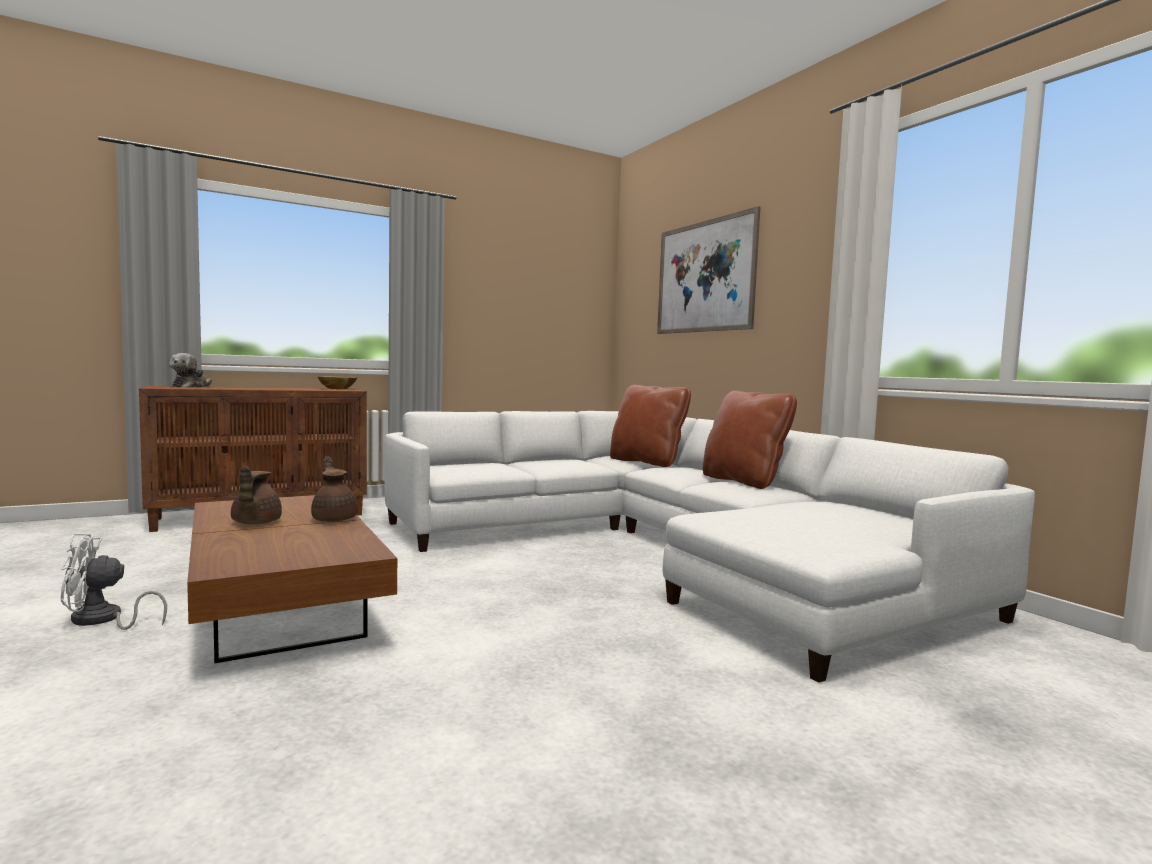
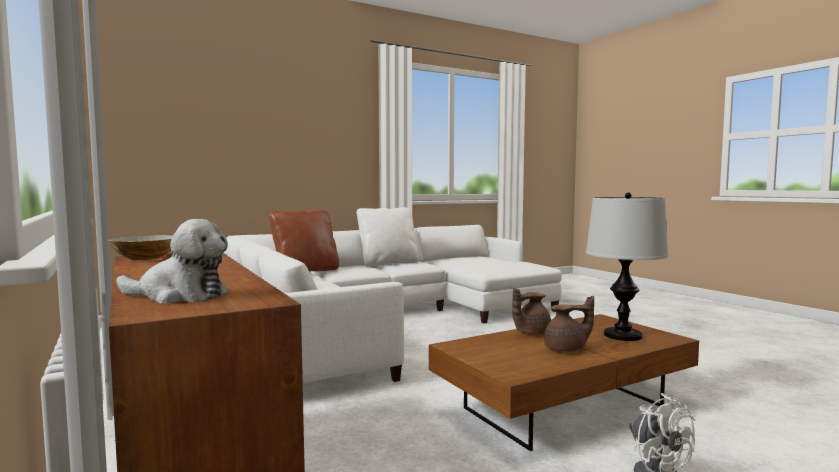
camera: 90 degrees left, 0 degrees up
(269, 549) = (623, 335): none -> table lamp
(704, 276) = (248, 117): picture -> none
(744, 481) = (388, 263): brown pillow -> white pillow

